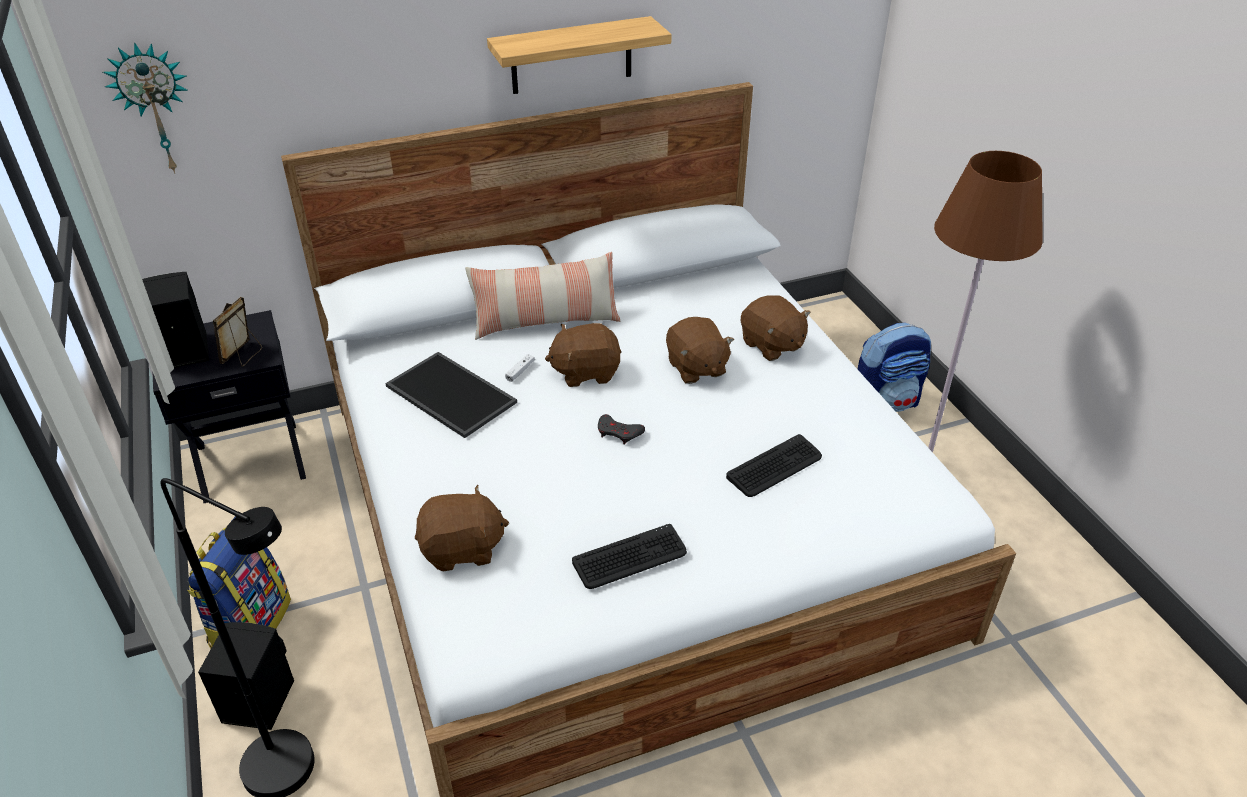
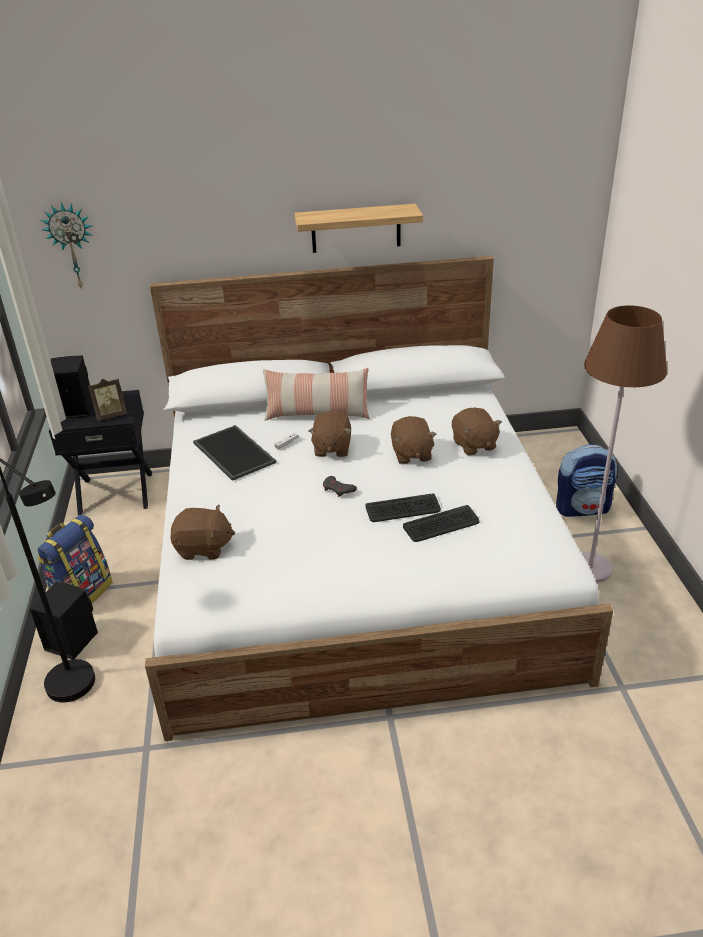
camera: 15 degrees right, 5 degrees down
(243, 355) = (111, 415): picture frame -> picture frame turned 150 degrees counterclockwise
(585, 372) = (331, 448): brown plush toy -> brown plush toy turned 90 degrees counterclockwise
(630, 558) = (312, 568): keyboard -> keyboard (403, 509)

